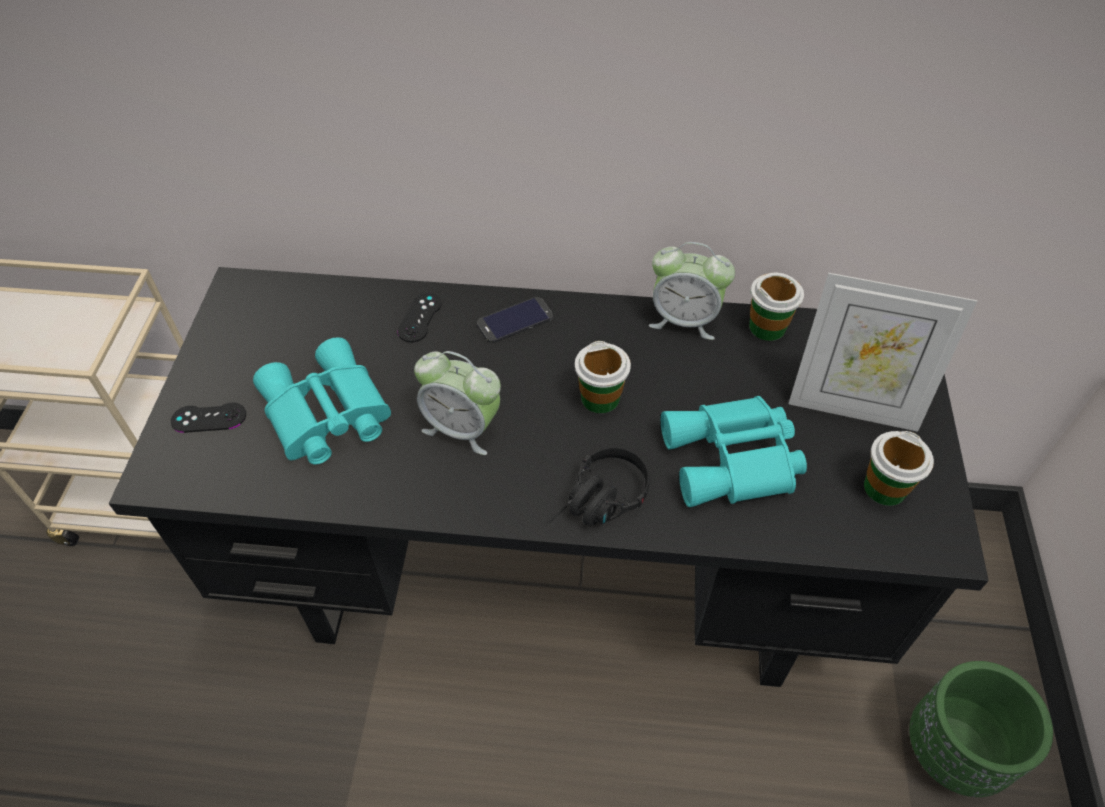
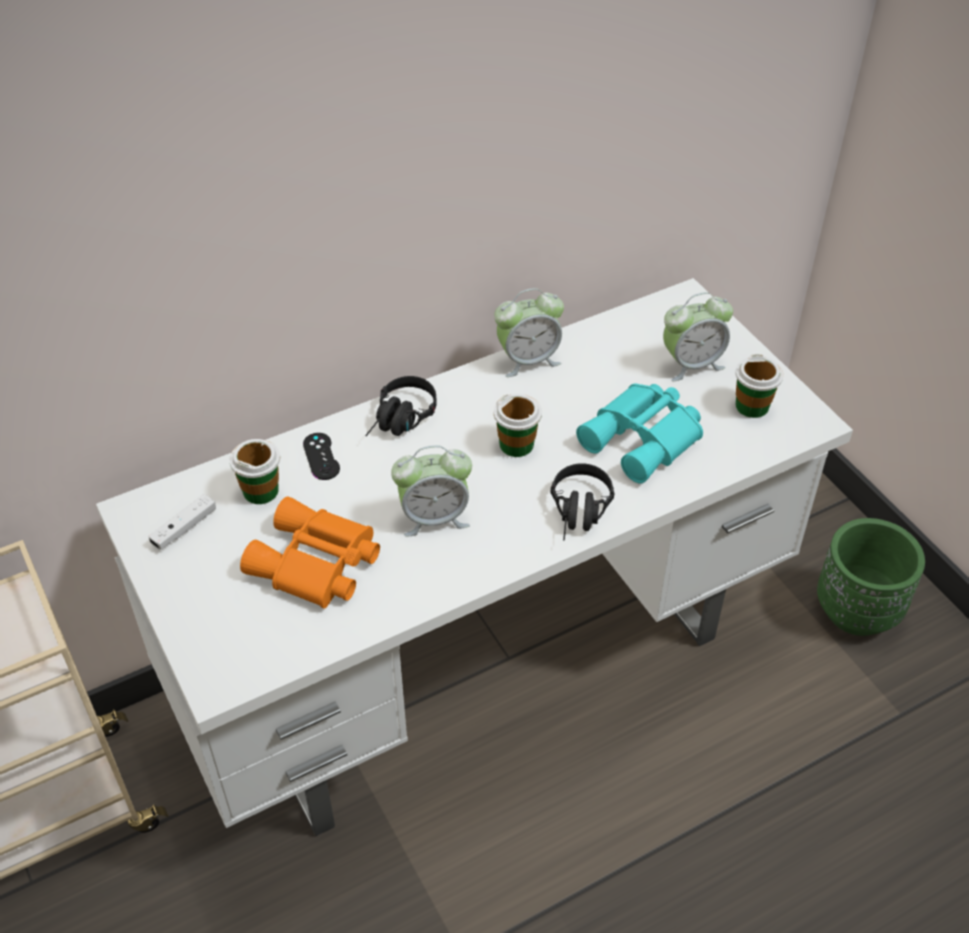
camera: 35 degrees left, 5 degrees down
(209, 418) = (218, 618): black game controller -> none
(258, 323) = (184, 528): none -> white game controller
(324, 415) = (315, 565): turquoise binoculars -> orange binoculars
(515, 320) = (400, 421): phone -> black headphones
(555, 581) = (484, 664): black desk -> white desk
(767, 327) = (591, 337): cup -> cup (261, 490)
(853, 407) = (691, 364): picture frame -> alarm clock

